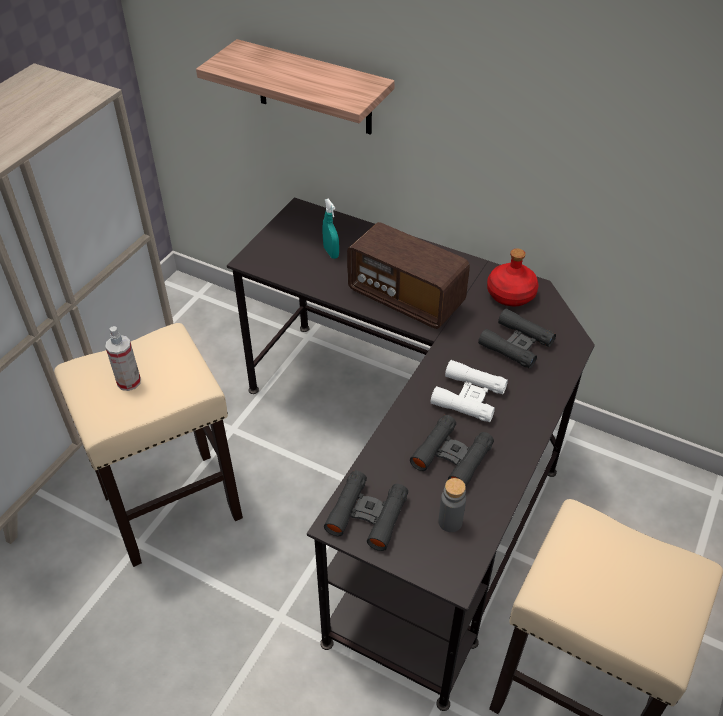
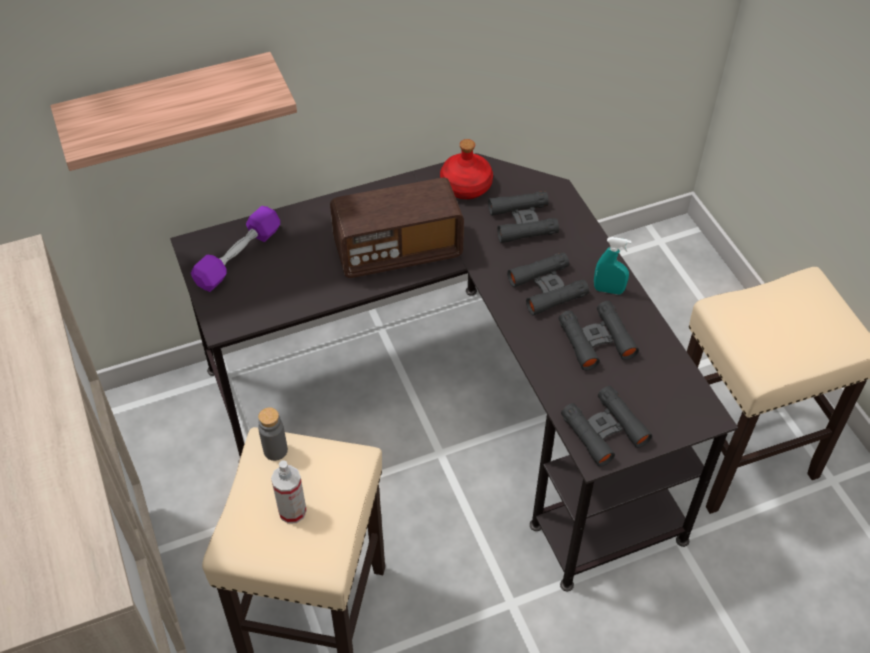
camera: 50 degrees left, 5 degrees up
(312, 232) = (238, 257): none -> purple dumbbell
(331, 253) = (282, 262): turquoise spray bottle -> turquoise spray bottle (608, 290)
(450, 522) = (656, 384): grey bottle -> grey bottle (275, 450)
(468, 397) = (547, 288): white binoculars -> black binoculars

